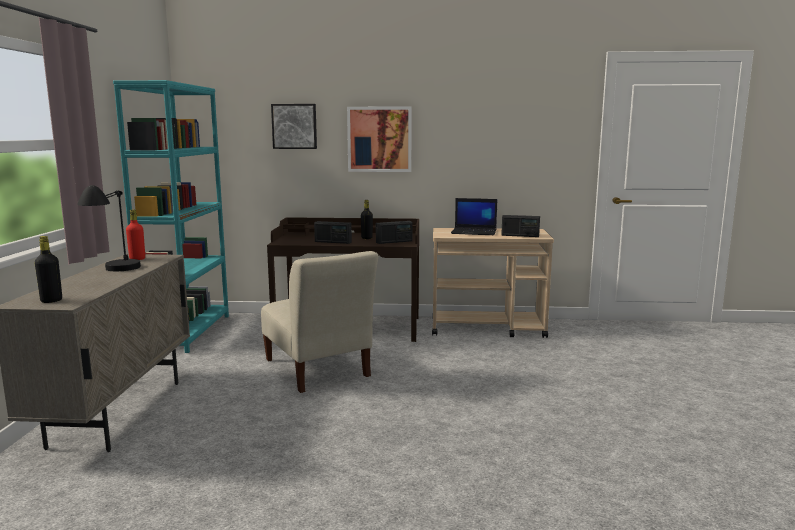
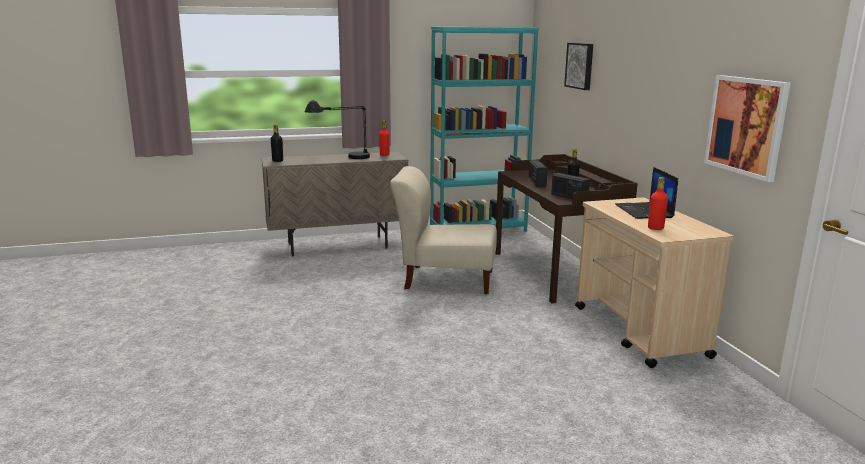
camera: 70 degrees right, 5 degrees up
(318, 370) = (445, 279): beige chair -> beige chair turned 60 degrees clockwise
(379, 139) = (626, 86): picture -> picture (746, 126)
(520, 235) = (655, 228): radio -> red bottle

